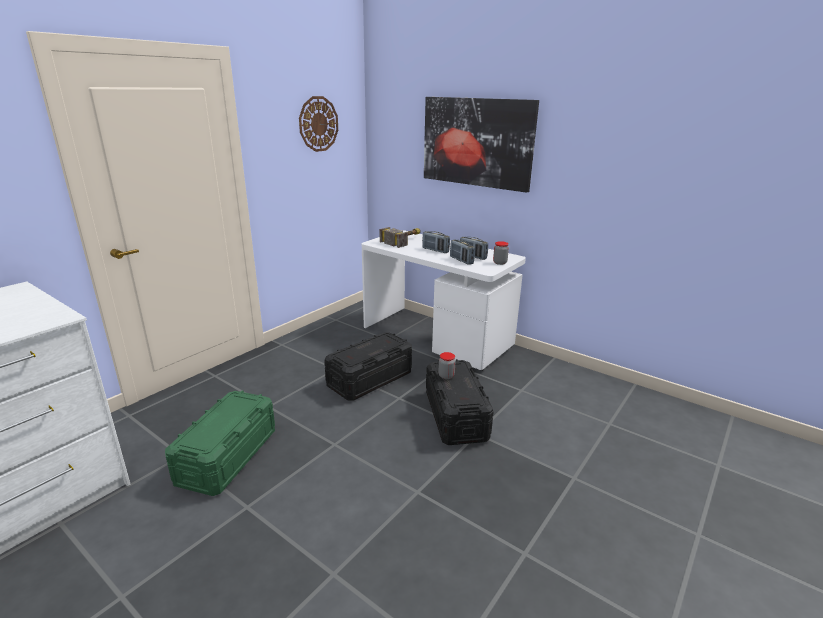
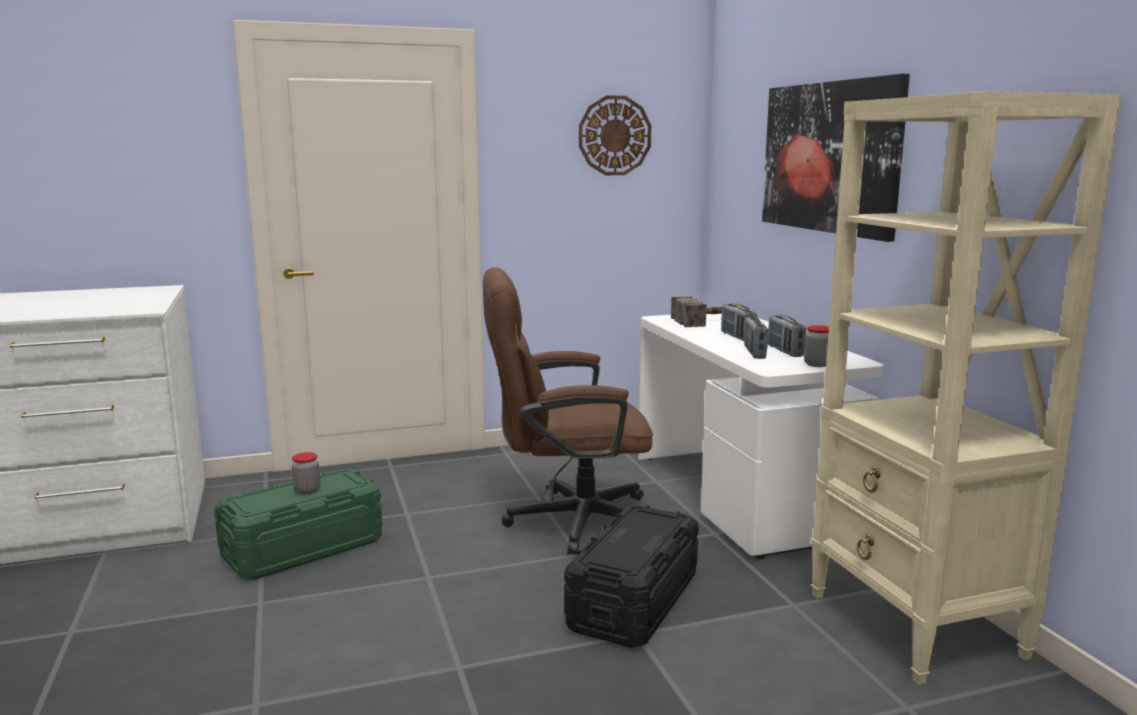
camera: 35 degrees right, 10 degrees down
(369, 379) = (567, 521): black storage box -> brown office chair
(446, 376) = (630, 525): jar -> jar (307, 490)
(573, 383) = (915, 626): none -> beige bookcase

